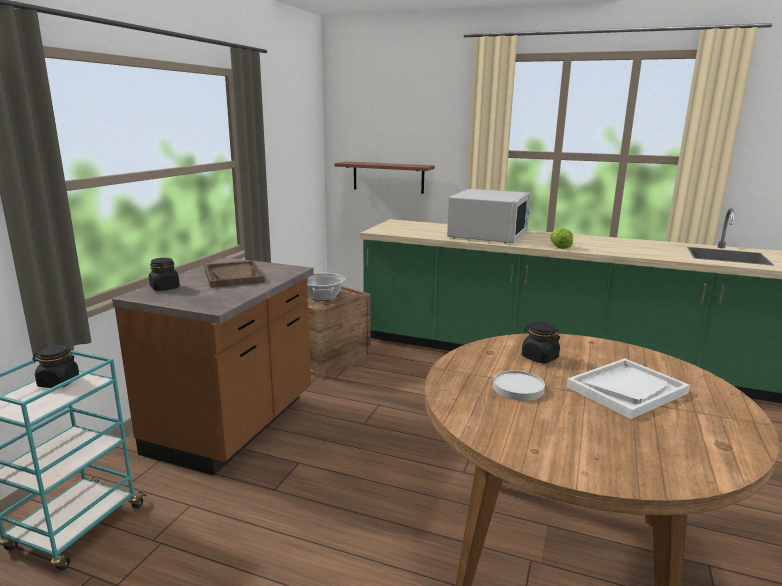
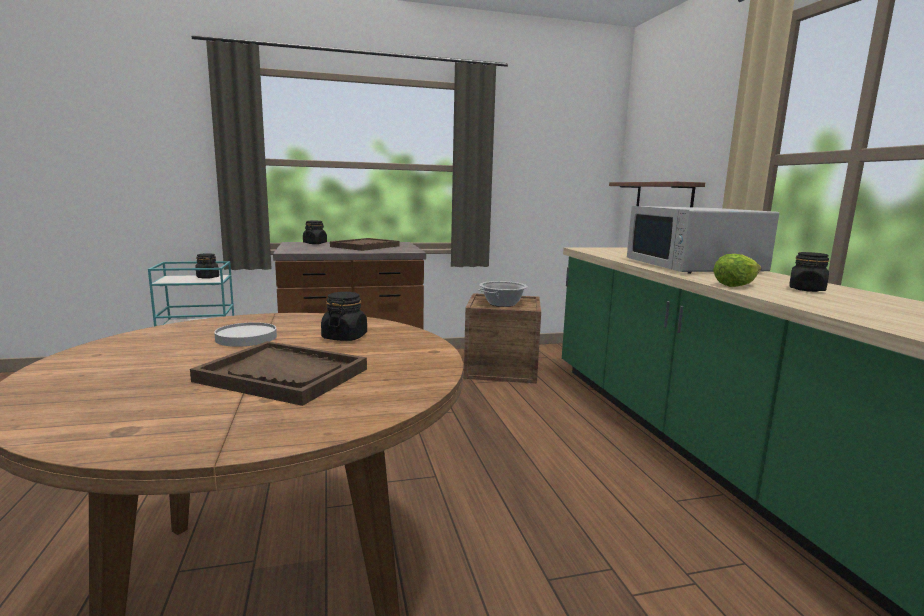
camera: 55 degrees right, 5 degrees down
(489, 234) = (693, 266): white microwave -> white microwave turned 90 degrees clockwise
(581, 241) = (806, 289): none -> black jar
(626, 390) = (283, 375): white tray -> brown tray

